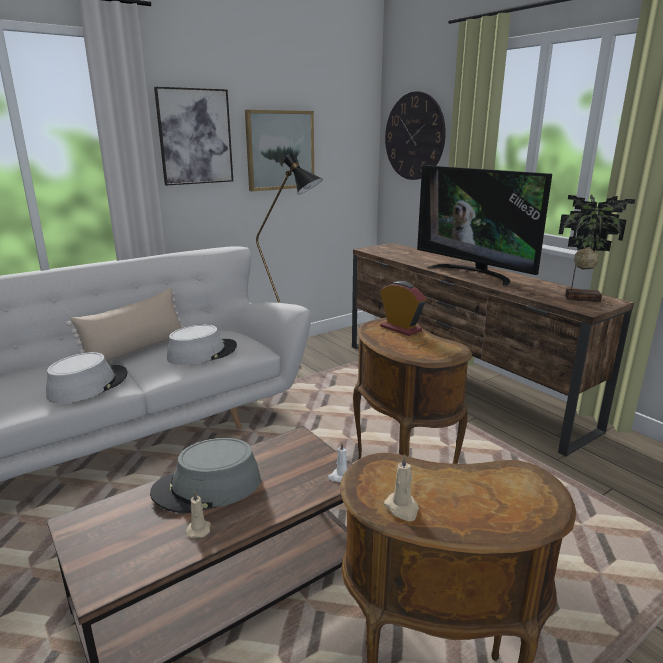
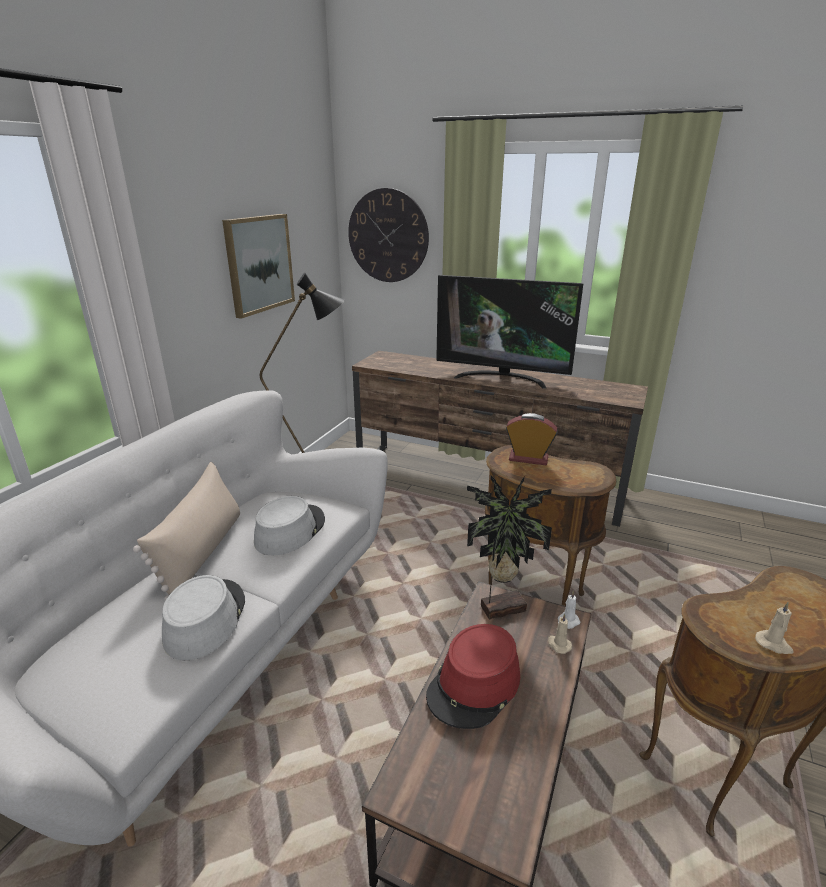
camera: 30 degrees left, 5 degrees up
(195, 137) = (176, 261): picture -> none
(199, 529) = (520, 732): beige candle -> beige candle (558, 644)
(207, 487) = (474, 685): grey hat -> red hat
(581, 298) = (611, 390): potted plant -> potted plant (500, 607)

